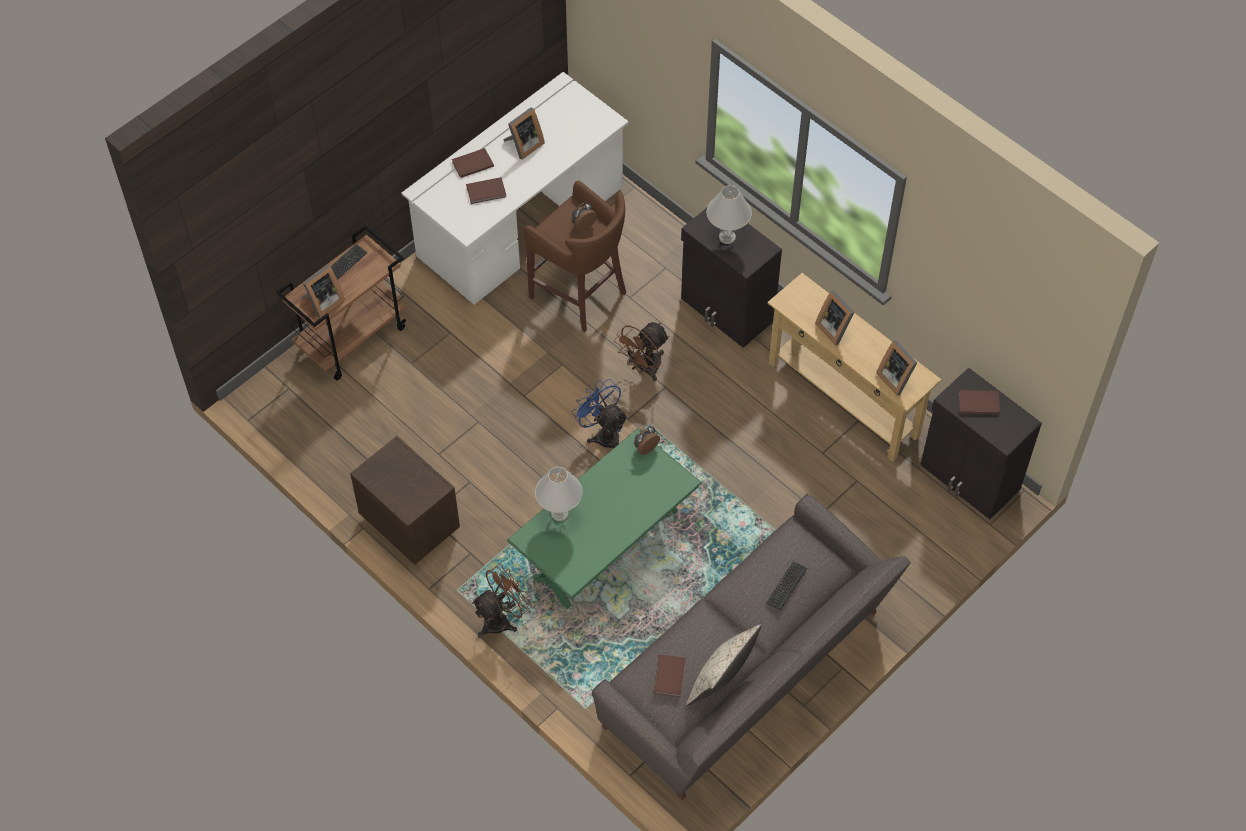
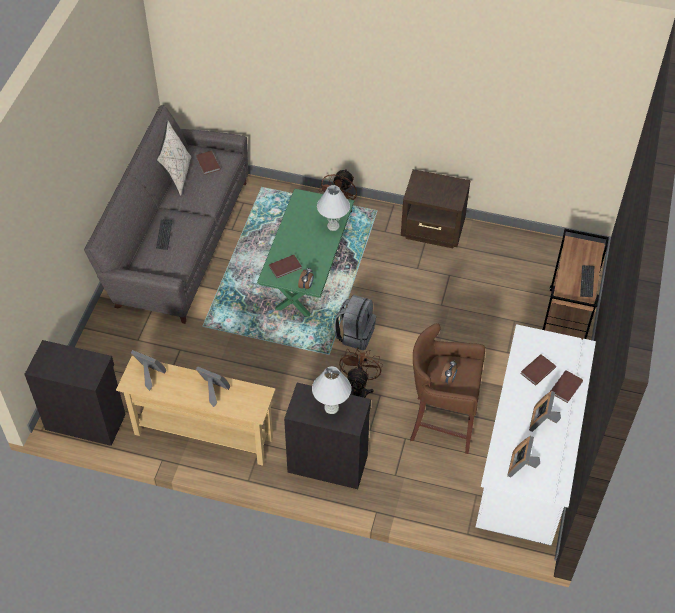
camera: 150 degrees right, 5 degrees down
(323, 302) = (576, 252): picture frame -> picture frame (521, 466)
(603, 434) = (355, 334): blue fan -> grey backpack
(978, 402) = (77, 367): brown book -> brown book (286, 267)

